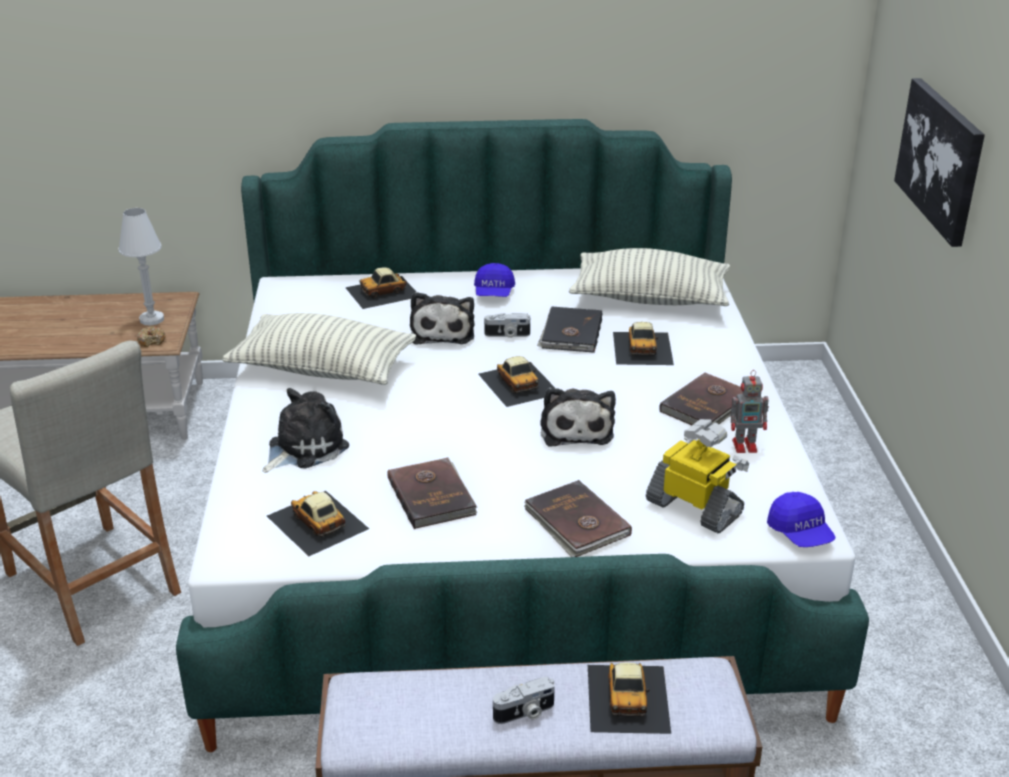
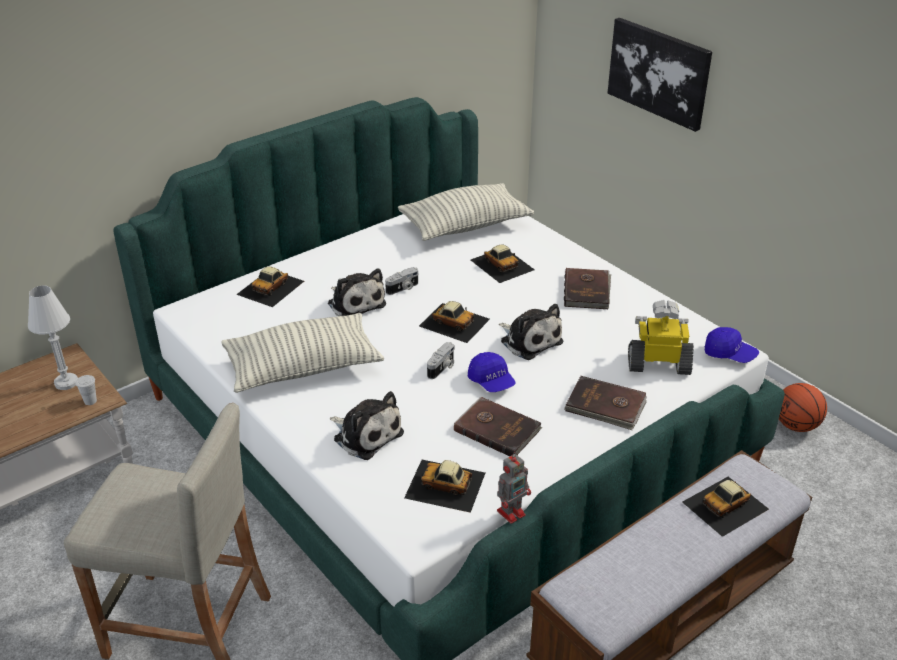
camera: 35 degrees left, 5 degrees up
(152, 341) = (90, 401): donut -> white cup
(304, 448) = (366, 434): plush toy -> plush toy turned 120 degrees clockwise
(494, 293) = (355, 259): blue cap -> blue cap (491, 382)
(525, 713) = (684, 547): camera -> camera (442, 368)
(570, 333) = (444, 271): black book -> none
(628, 697) = (726, 505): toy car -> toy car turned 90 degrees clockwise
(746, 445) = (638, 309): toy robot -> toy robot (512, 512)
(946, 703) = (796, 425): none -> basketball

